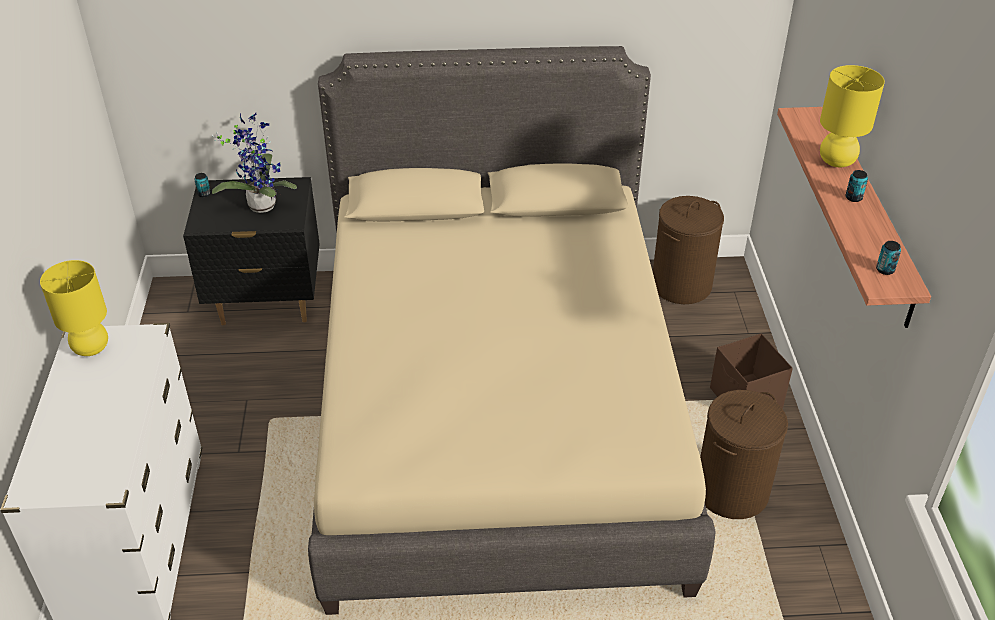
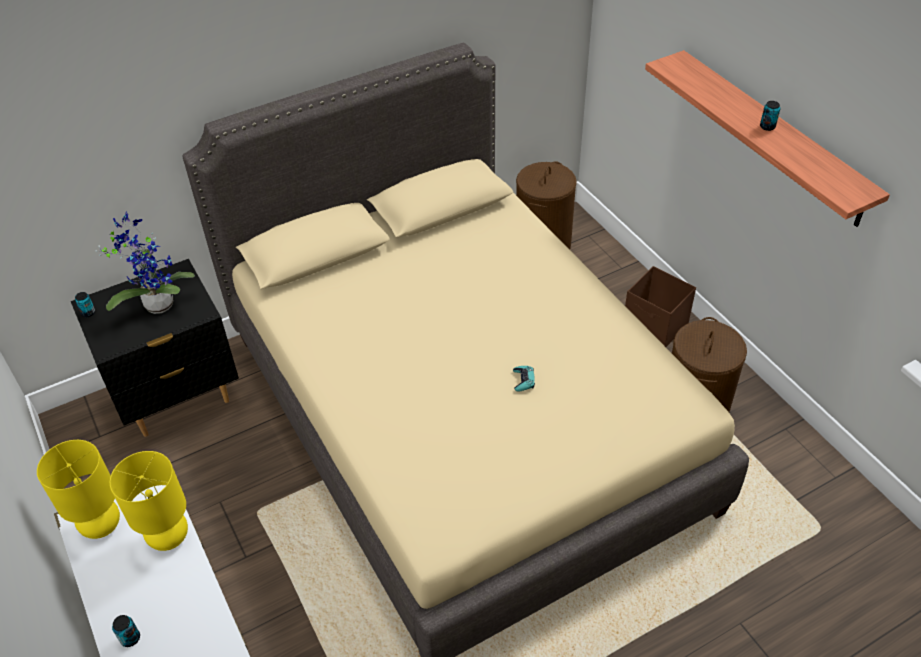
camera: 25 degrees left, 5 degrees up
(521, 373) = (523, 380): none -> turquoise game controller
(837, 161) = (729, 98): yellow table lamp -> yellow table lamp (169, 536)
(885, 270) = (840, 183): can -> can (130, 638)

